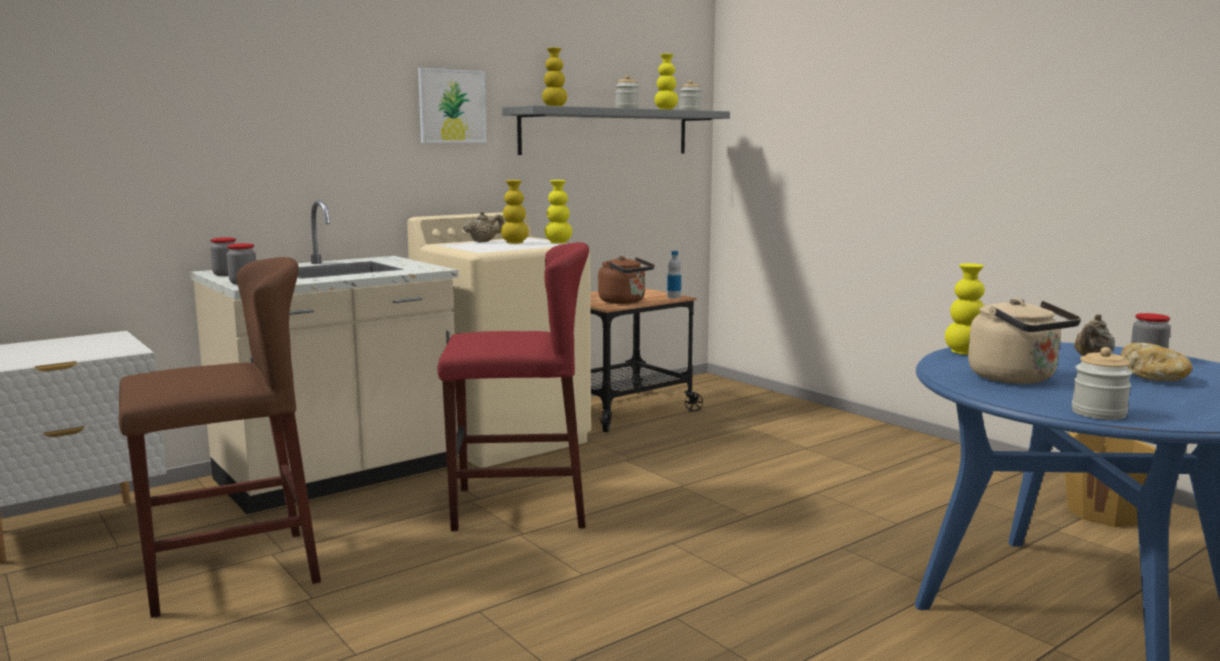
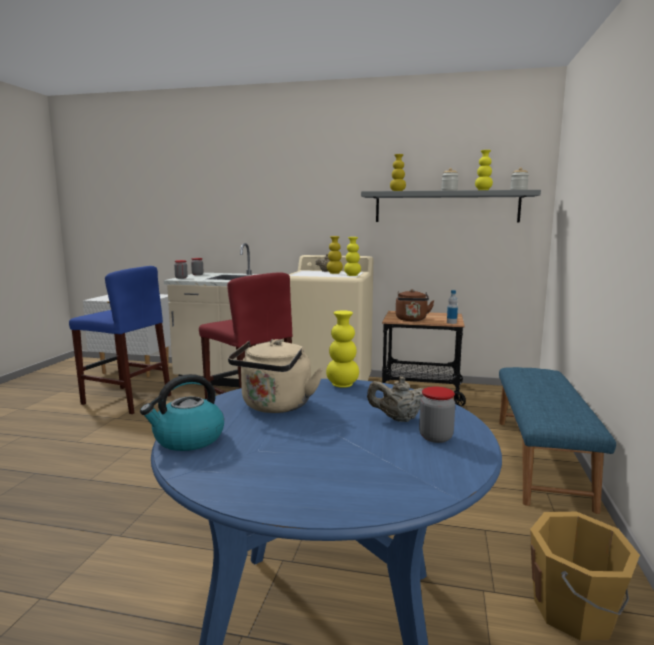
camera: 50 degrees right, 0 degrees up
(231, 572) = (126, 400): brown stool -> blue stool
(452, 106) = (333, 193): picture -> none
(867, 431) = (541, 460): none -> blue bench
(1098, 413) = (187, 439): jar -> kettle
(1155, 378) = (355, 446): bread -> none

